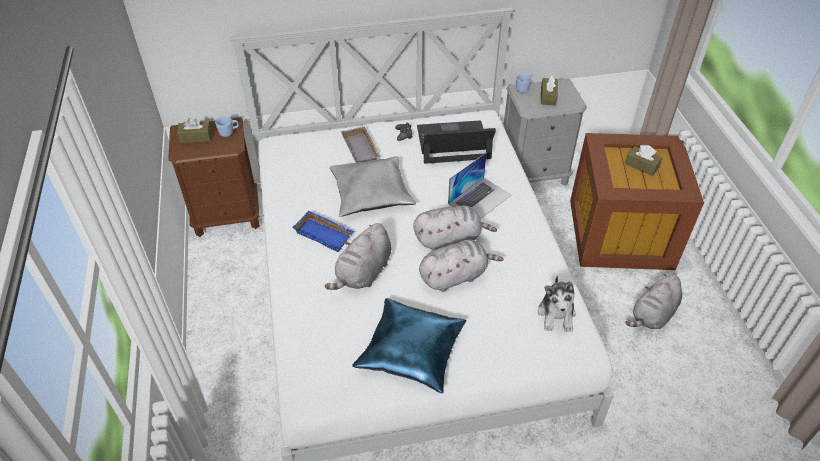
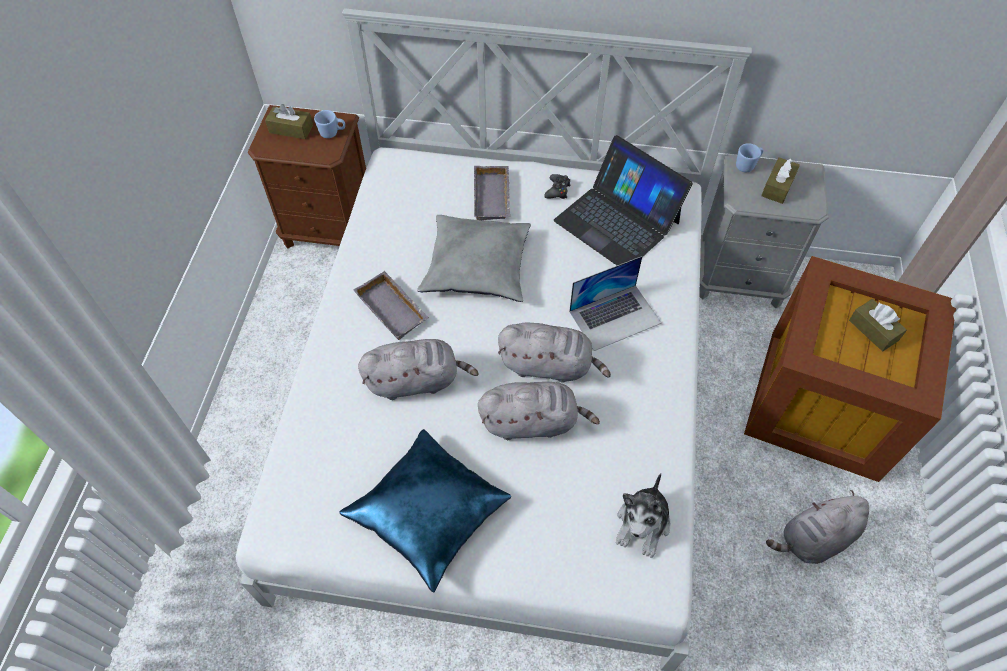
camera: 20 degrees right, 10 degrees up
(325, 234) = (394, 309): blue tray -> grey tray
(363, 273) = (416, 380): grey plush toy -> grey plush toy turned 150 degrees counterclockwise
(453, 143) = (617, 221): laptop -> laptop turned 150 degrees counterclockwise

